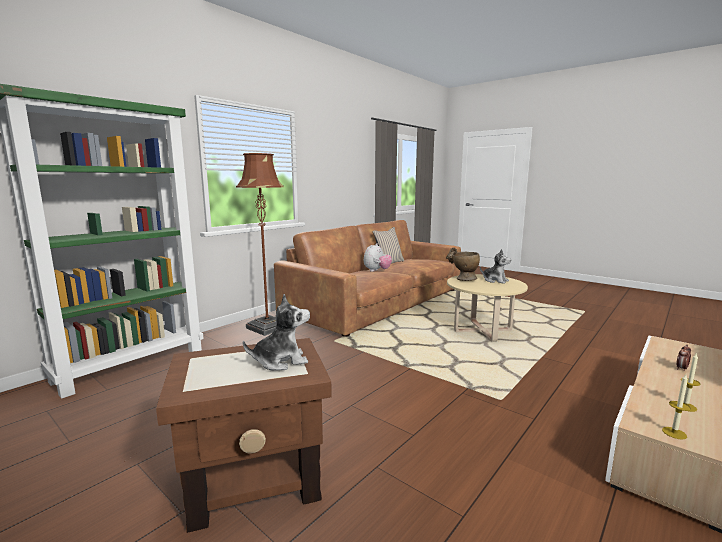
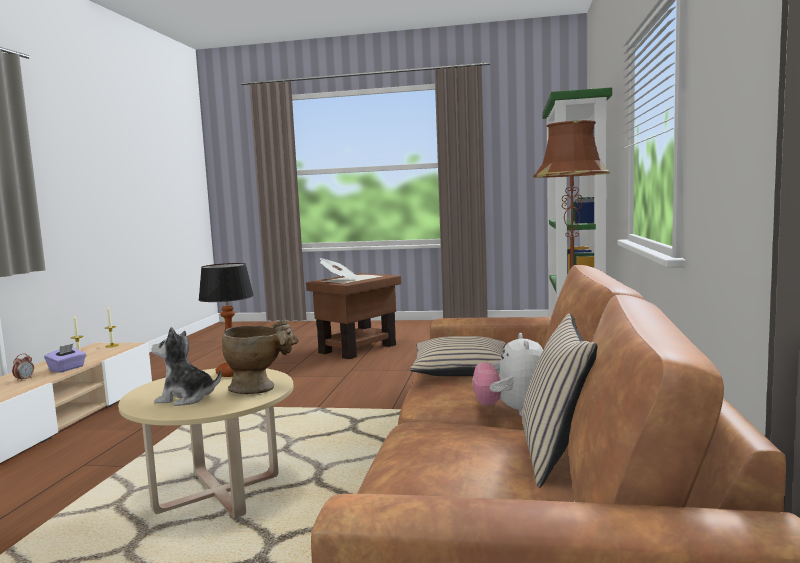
camera: 150 degrees right, 5 degrees down
(281, 361) = (340, 280): plush toy -> newspaper
(368, 277) = (461, 370): none -> beige pillow
(476, 288) = (231, 373): none -> table lamp
(657, 377) = (67, 369): none -> purple tissue box

